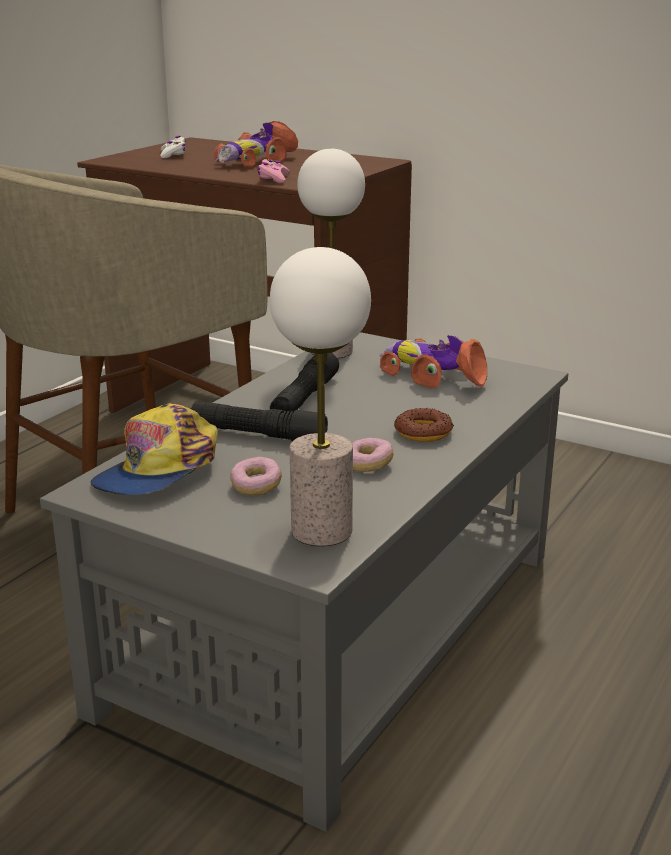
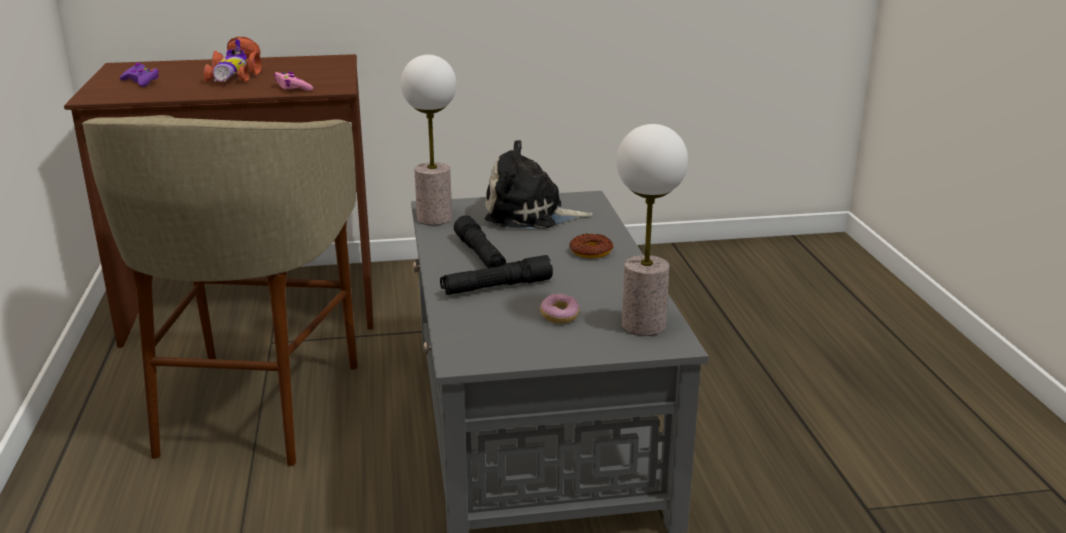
camera: 40 degrees left, 0 degrees up
(158, 471) = (481, 331): cap -> none
(173, 154) = (141, 81): white game controller -> purple game controller
(368, 465) = (597, 280): donut -> none
(433, 375) = (530, 215): toy car -> plush toy

